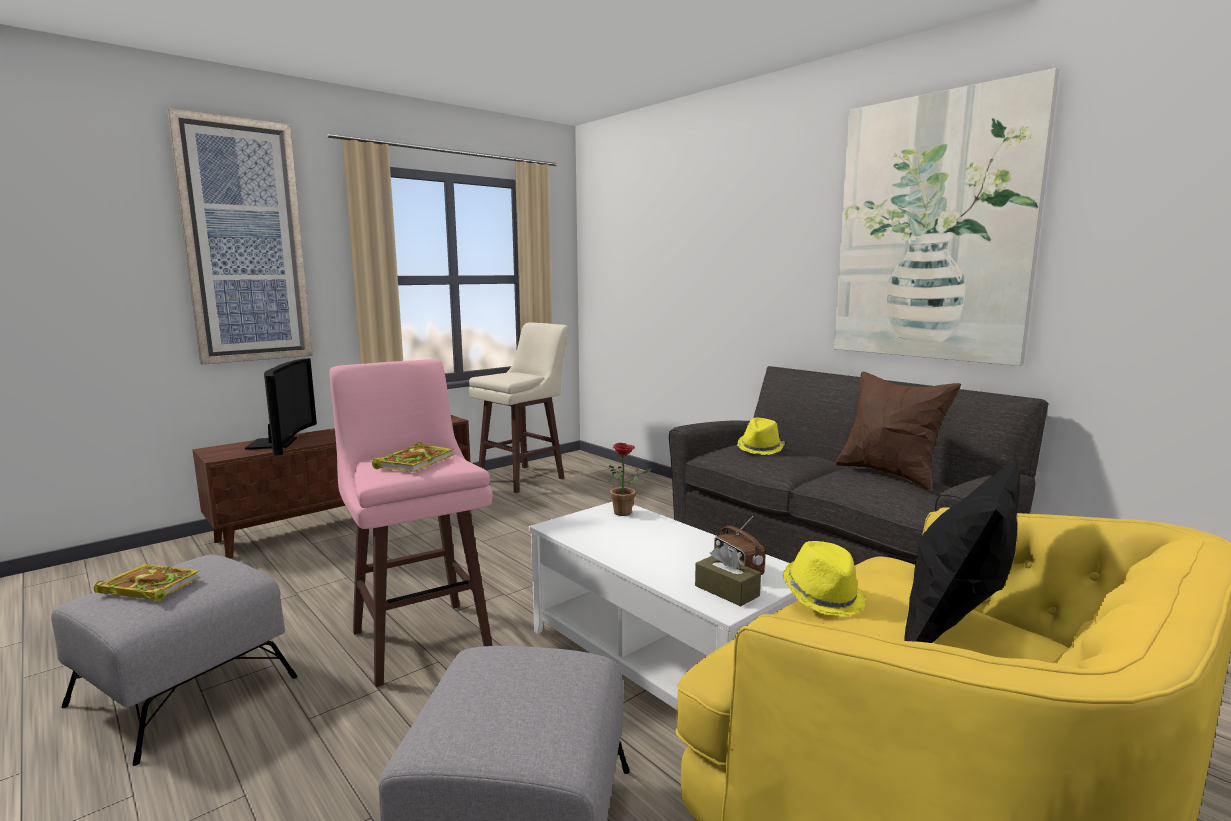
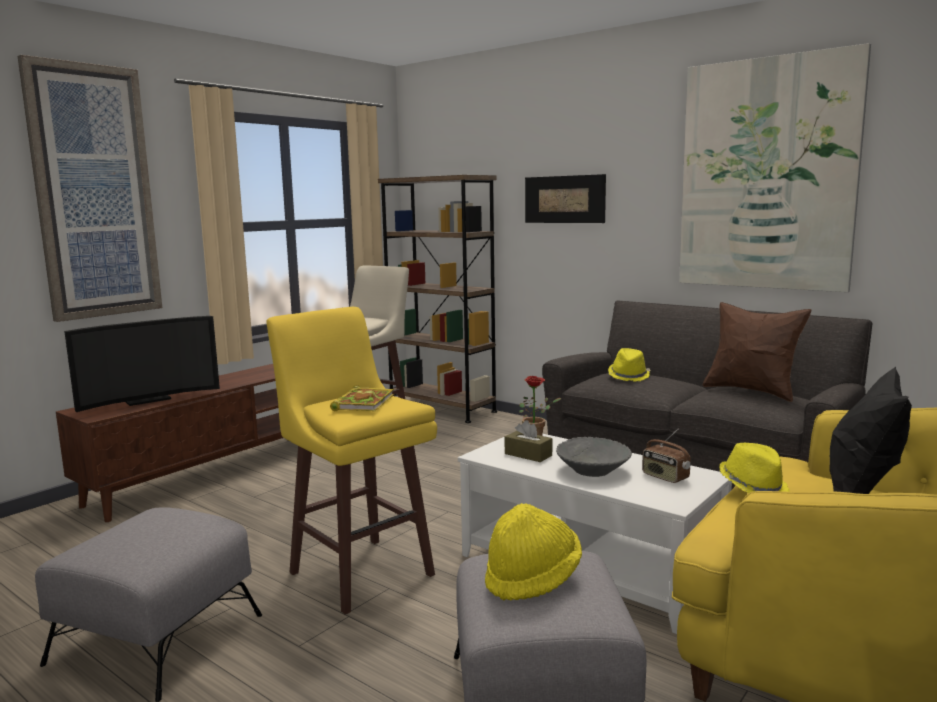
camera: 10 degrees left, 0 degrees up
(147, 587) = (128, 538): book -> none
(279, 443) = (147, 400): television -> television turned 75 degrees clockwise
(421, 639) = (360, 572): pink stool -> yellow stool
(505, 688) = (532, 579): none -> yellow hat
(603, 468) = (442, 408): none -> brown bookcase
(660, 555) = (593, 471): none -> grey bowl
(723, 258) = (564, 199): none -> picture
(726, 591) = (666, 492): brown tissue box -> brown tissue box (528, 455)

